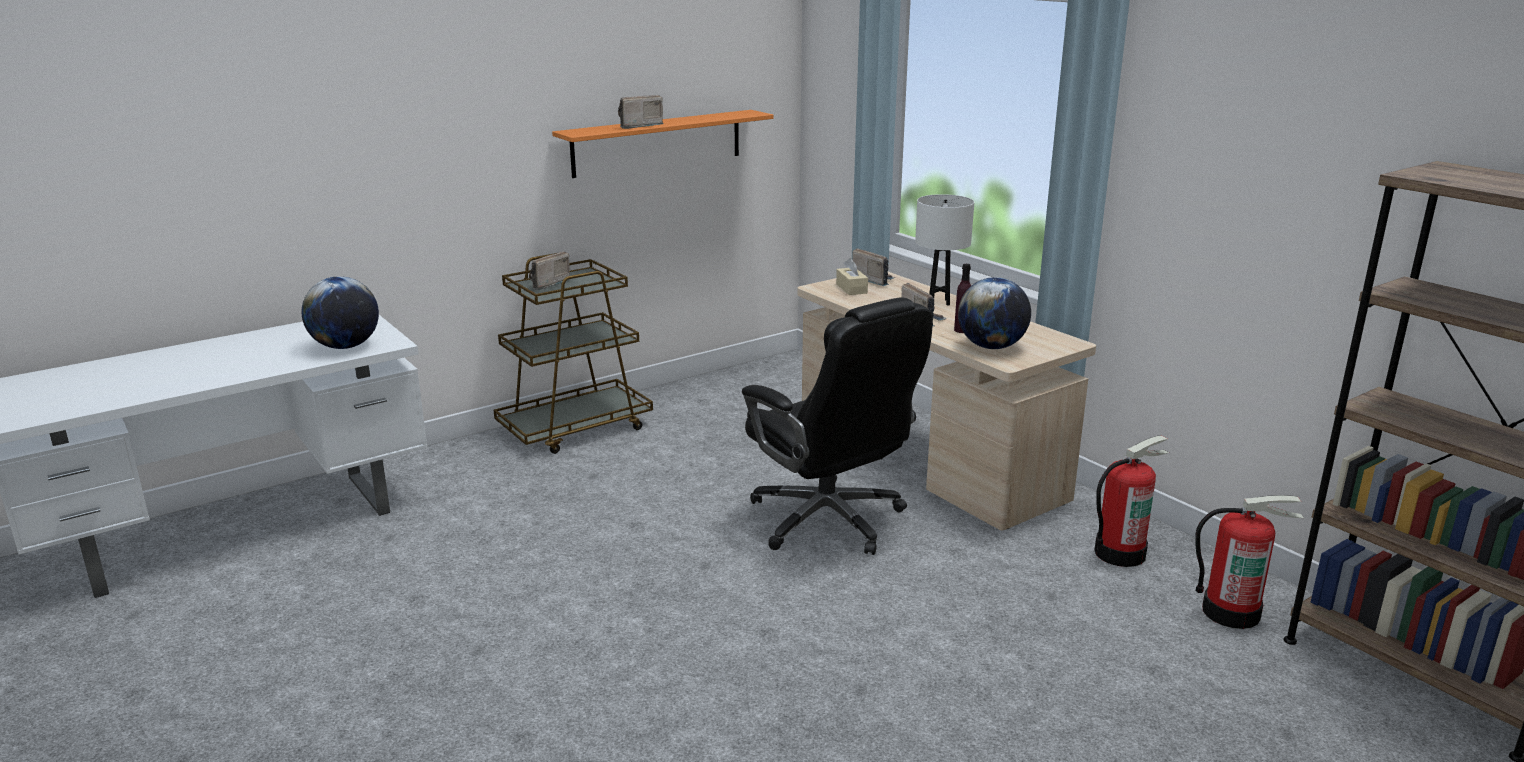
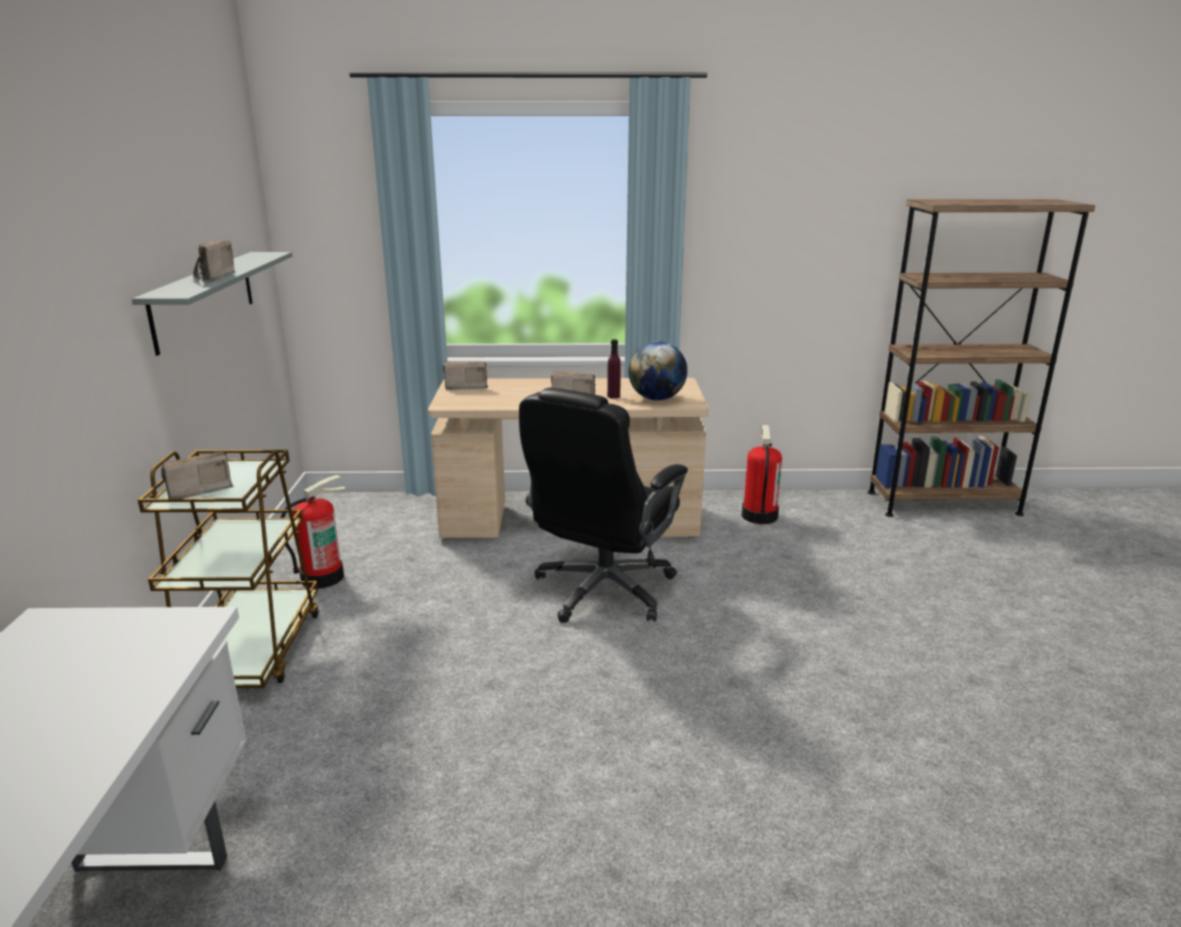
camera: 55 degrees left, 0 degrees up
(345, 346) = (139, 657): globe -> none
(546, 284) = (197, 491): radio -> radio turned 75 degrees clockwise
(657, 143) = (204, 299): orange shelf -> grey shelf
(829, 520) = (603, 591): black office chair -> black office chair turned 120 degrees clockwise
(851, 288) = (470, 397): beige tissue box -> none
(939, 302) = (549, 385): white table lamp -> none
(1231, 612) = (849, 516): fire extinguisher -> fire extinguisher (322, 577)

